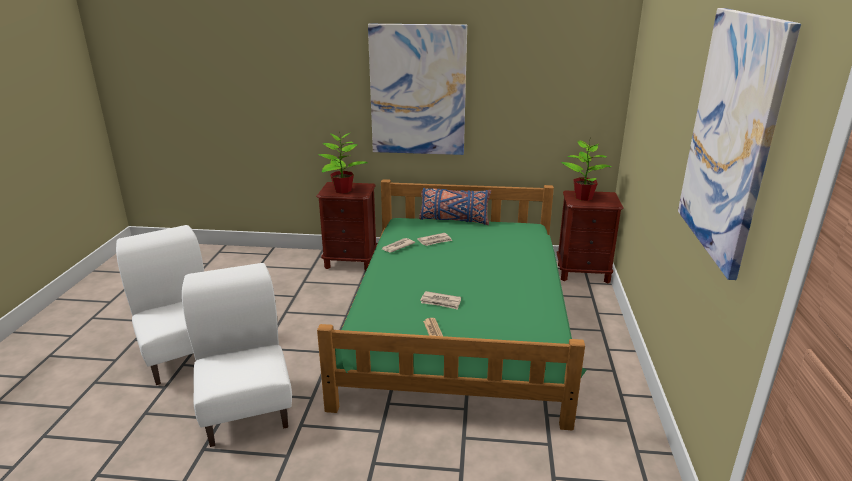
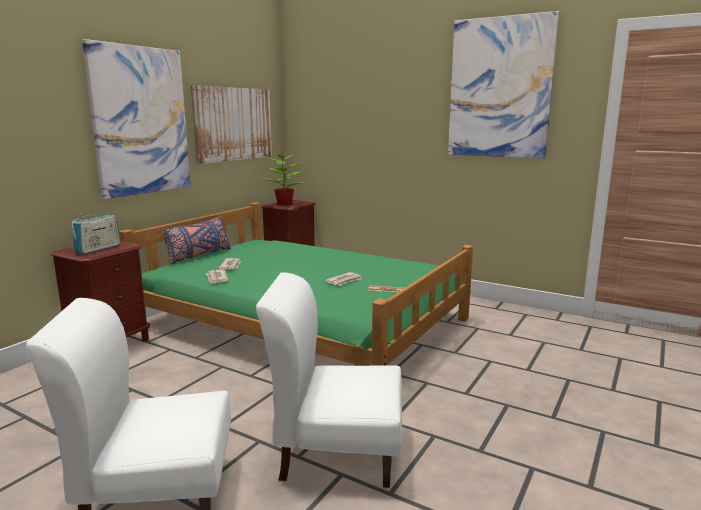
camera: 65 degrees left, 10 degrees down
(342, 190) = (98, 249): potted plant -> radio
(537, 98) = (233, 124): none -> picture

